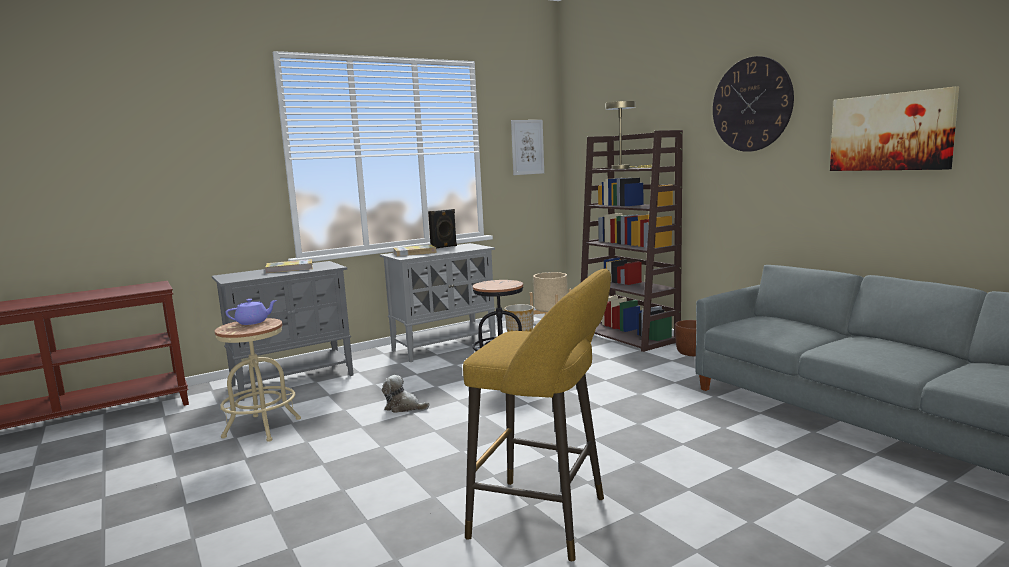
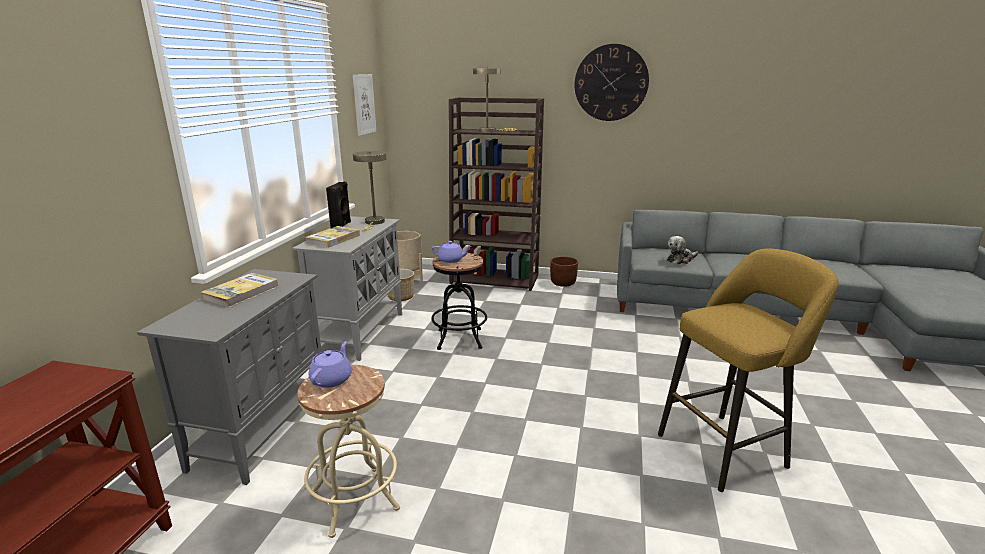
camera: 45 degrees left, 10 degrees up
(403, 407) = (454, 409): plush toy -> plush toy (680, 260)
(469, 247) = (374, 223): none -> beige table lamp
(492, 283) = (451, 260): none -> purple teapot
(890, 132) = (720, 114): picture -> none

